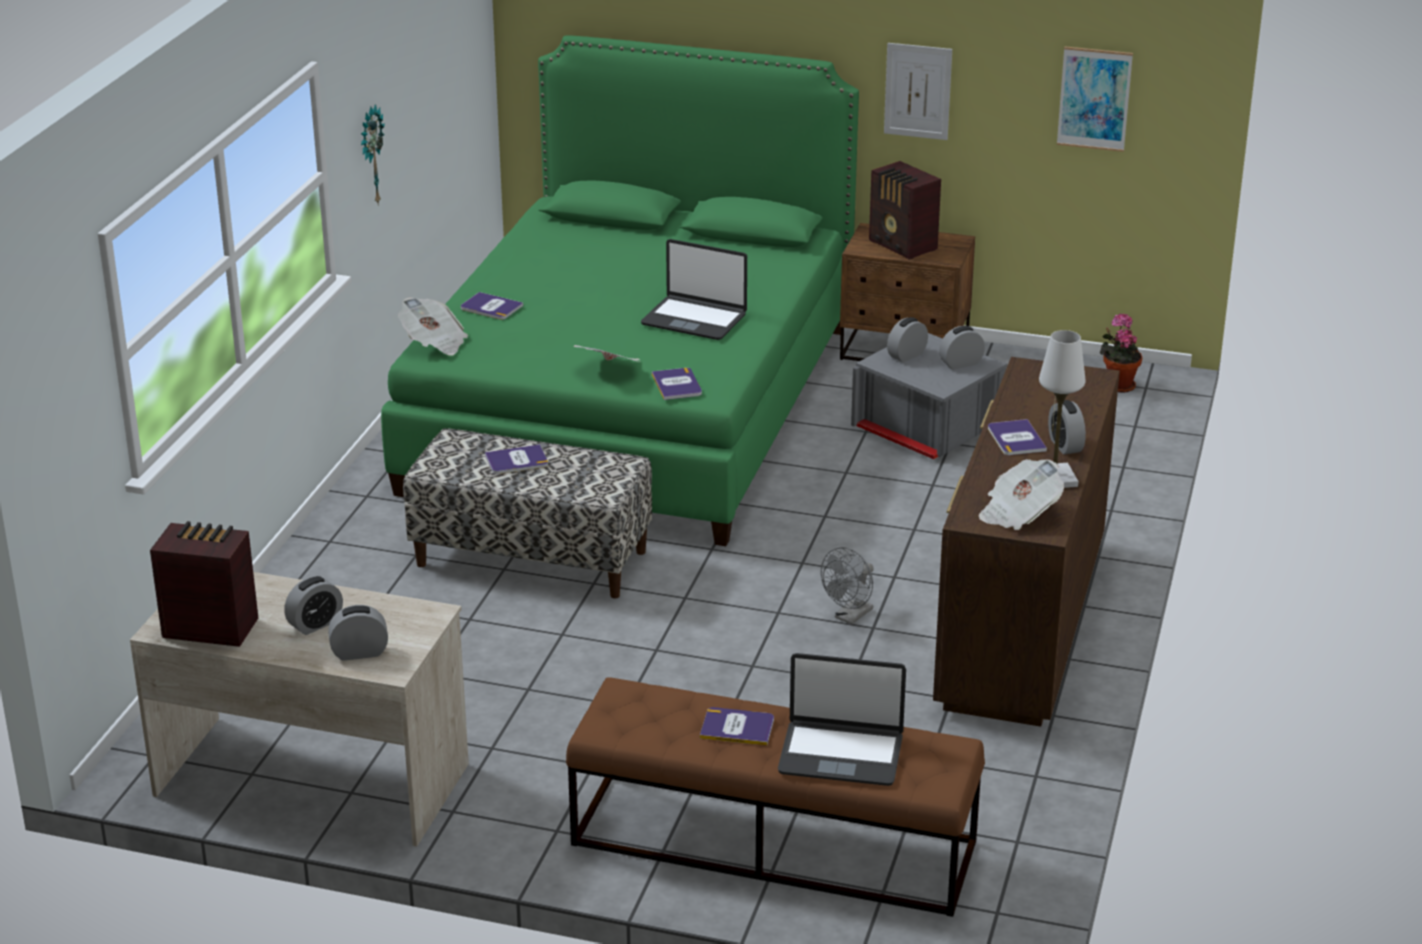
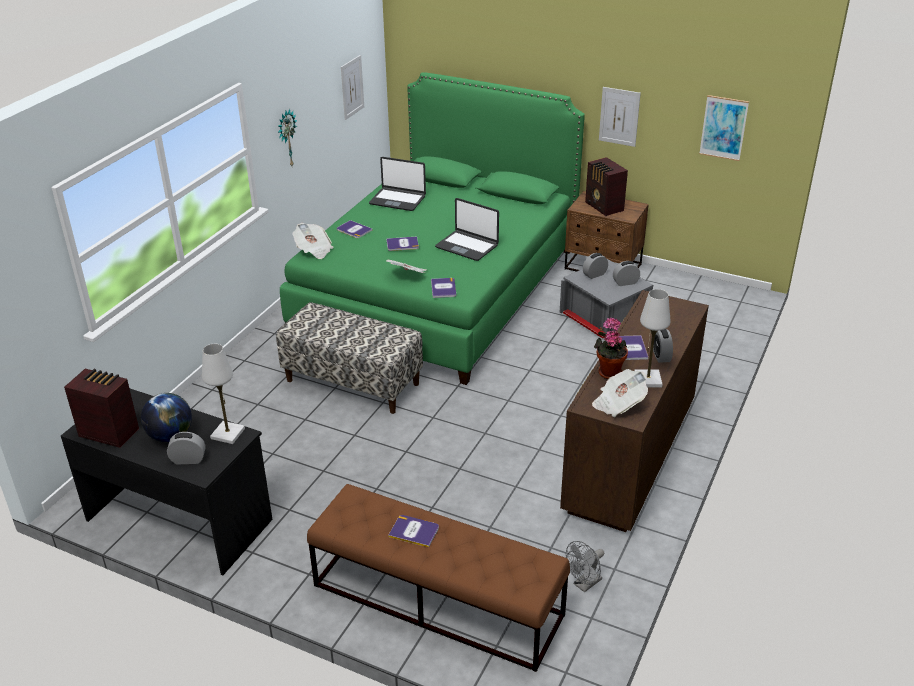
camera: 10 degrees right, 5 degrees up
(313, 778) = (180, 519): beige desk -> black desk
(315, 624) = (170, 436): alarm clock -> globe
(408, 613) = (228, 433): none -> white table lamp
(452, 66) = (352, 87): none -> picture
(517, 461) = (343, 327): book -> book (402, 244)
(841, 754) = (473, 560): laptop -> laptop (398, 200)
(850, 617) = (527, 440): grey fan -> grey fan (584, 584)
(1118, 385) = (724, 298): potted plant -> potted plant (608, 372)

